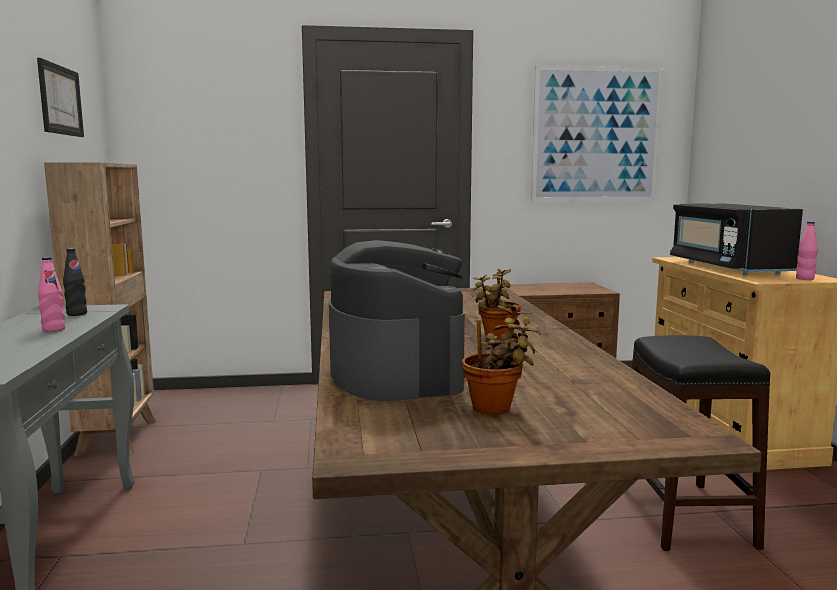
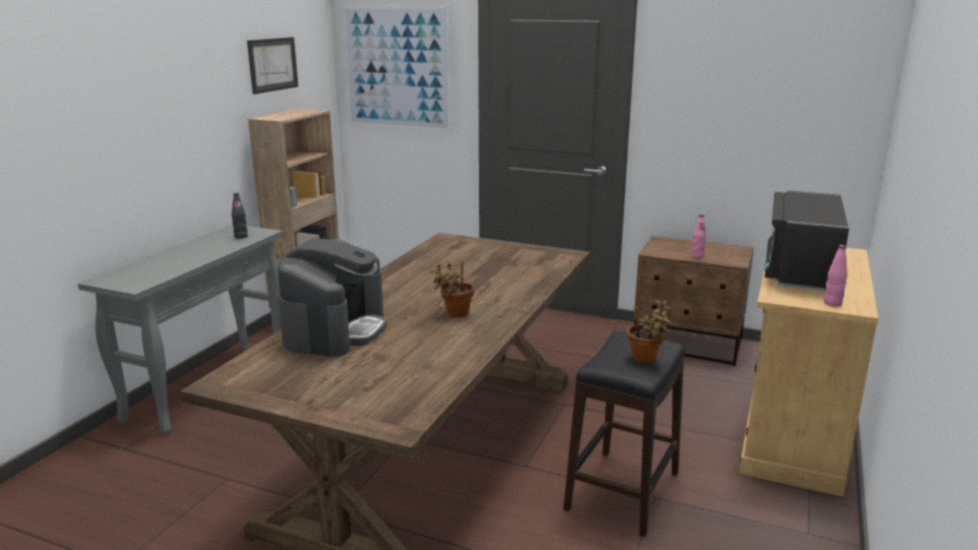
camera: 30 degrees right, 10 degrees up
(53, 330) = (210, 251): pink bottle -> pink bottle (697, 256)
(496, 409) = (334, 374): potted plant -> potted plant (646, 359)
(596, 135) = (770, 89): picture -> picture (397, 68)

